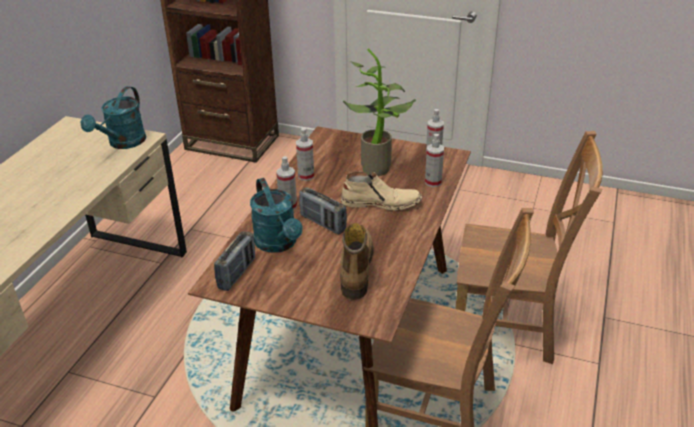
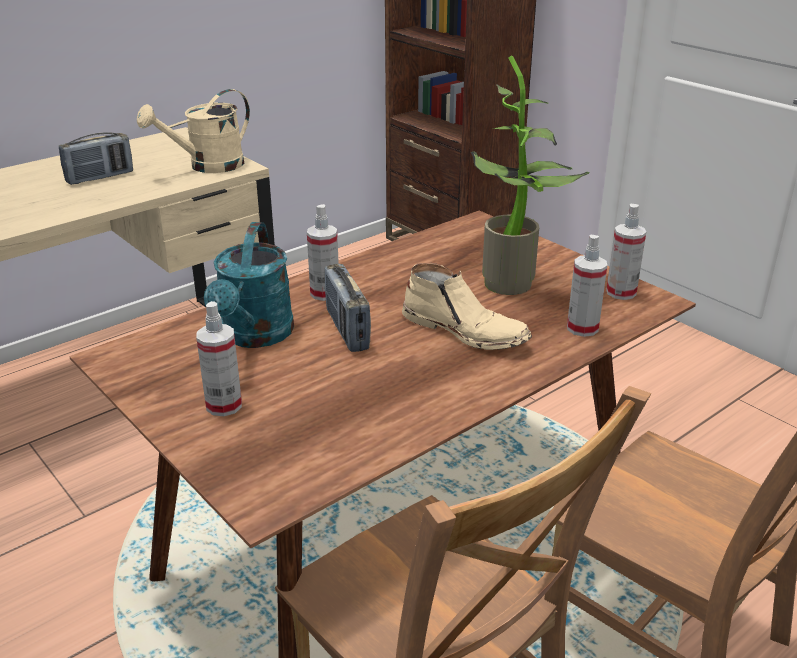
camera: 30 degrees right, 5 degrees down
(123, 143) = (207, 166): turquoise watering can -> beige watering can
(237, 273) = (156, 354): radio -> radio (100, 177)
(306, 176) = (393, 264): spray bottle -> spray bottle (224, 405)
(355, 269) = (321, 409): boot -> none

